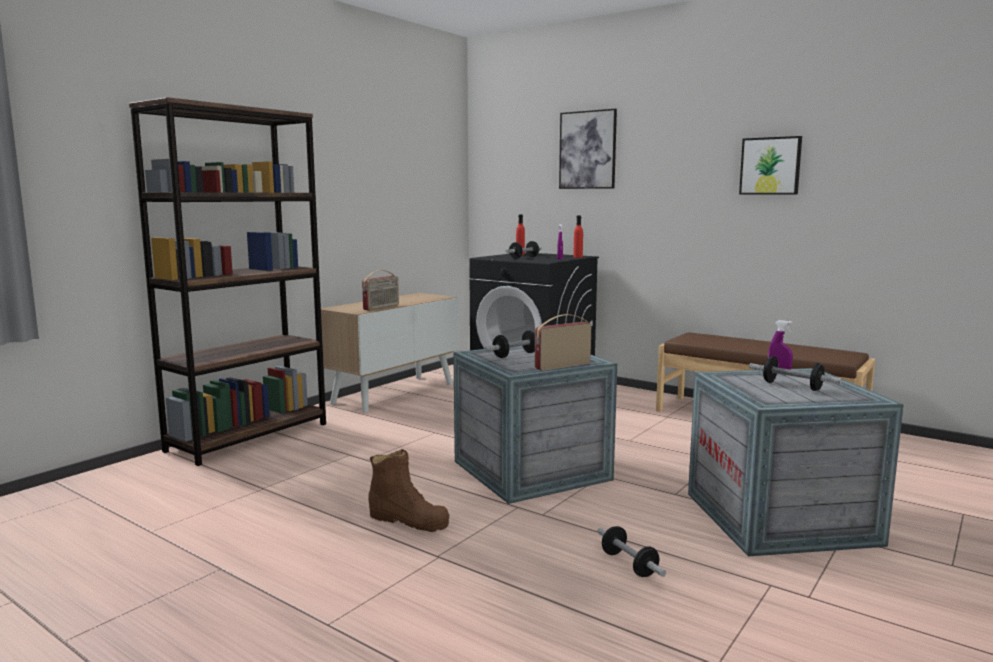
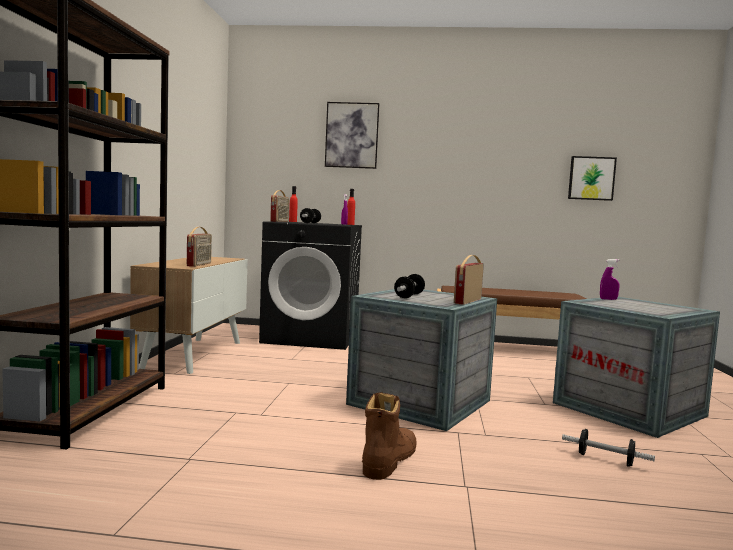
camera: 30 degrees left, 5 degrees down
(408, 520) = (389, 460): brown boot -> brown boot turned 60 degrees counterclockwise
(493, 256) = (280, 221): none -> radio
(770, 166) = (504, 158): picture -> picture (591, 178)
(792, 386) = (640, 305): dumbbell -> none

